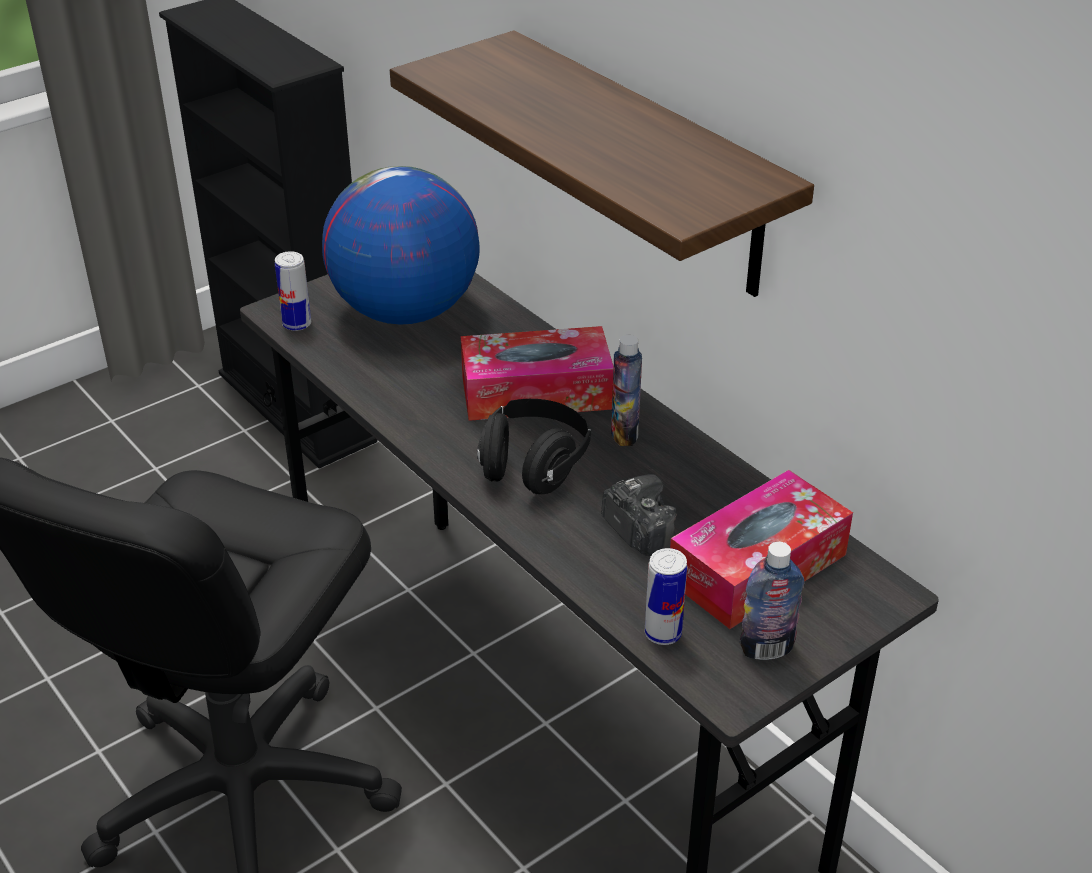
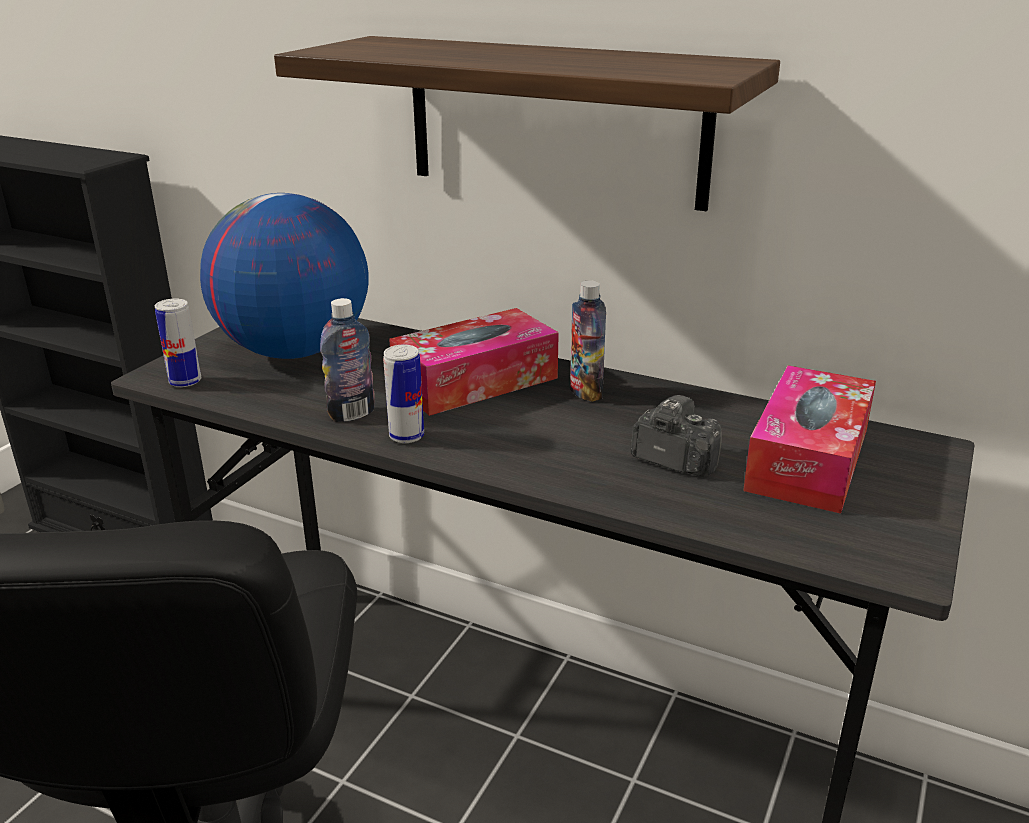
camera: 25 degrees left, 10 degrees down
(533, 466) = (525, 435): black headphones -> none
(663, 633) = (787, 535): can -> can (406, 436)
(766, 648) = (890, 519): bottle -> bottle (352, 414)

